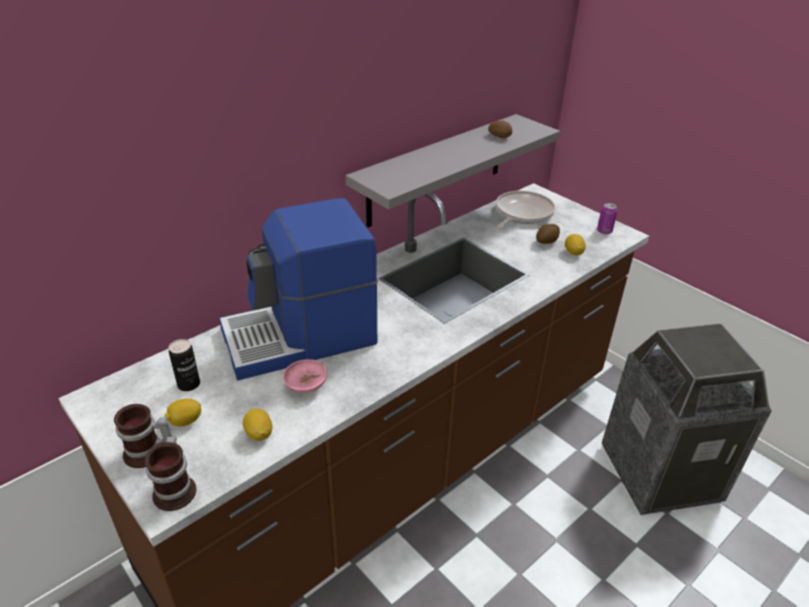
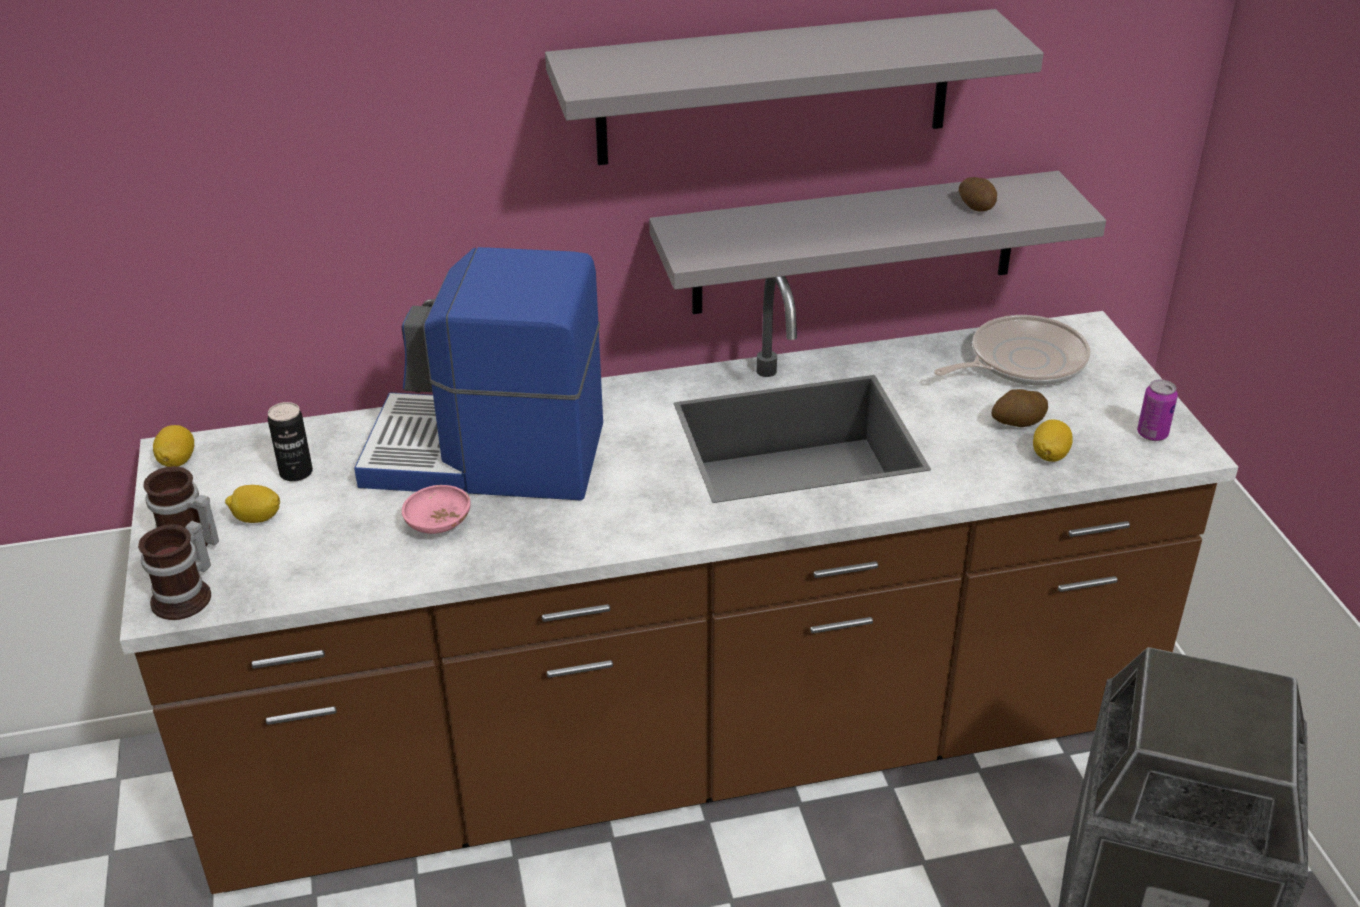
camera: 30 degrees right, 0 degrees up
(259, 434) = (329, 566): lemon -> lemon (177, 460)
(402, 86) = (774, 88): none -> grey shelf

